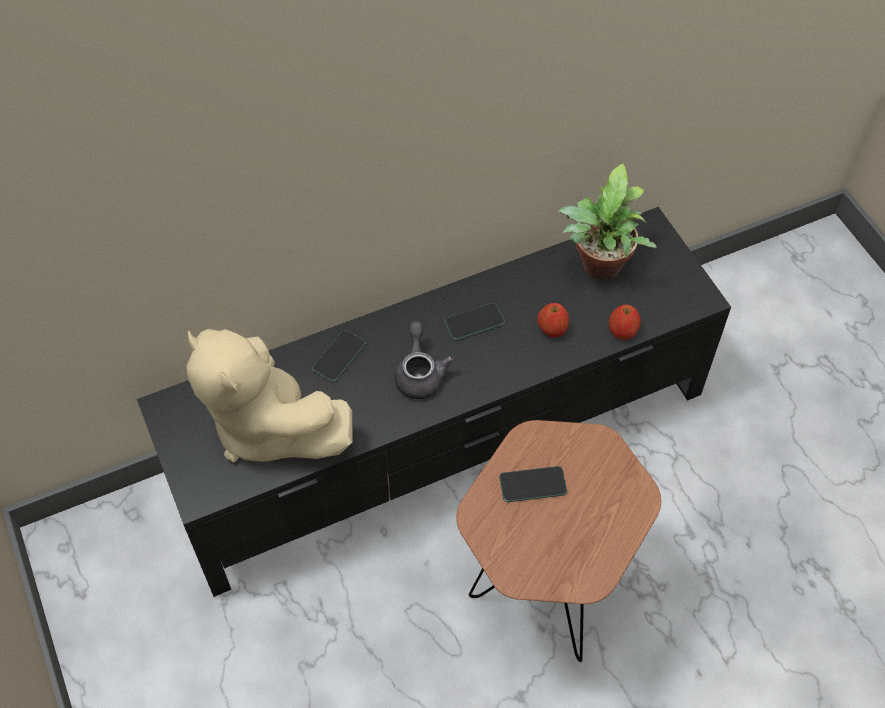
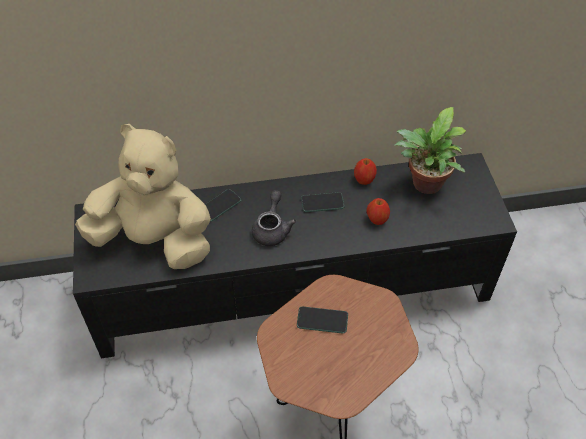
camera: 15 degrees right, 5 degrees down
(268, 425) = (154, 240): beige plush toy -> beige plush toy turned 135 degrees clockwise
(622, 332) = (429, 232): apple -> apple (364, 180)

